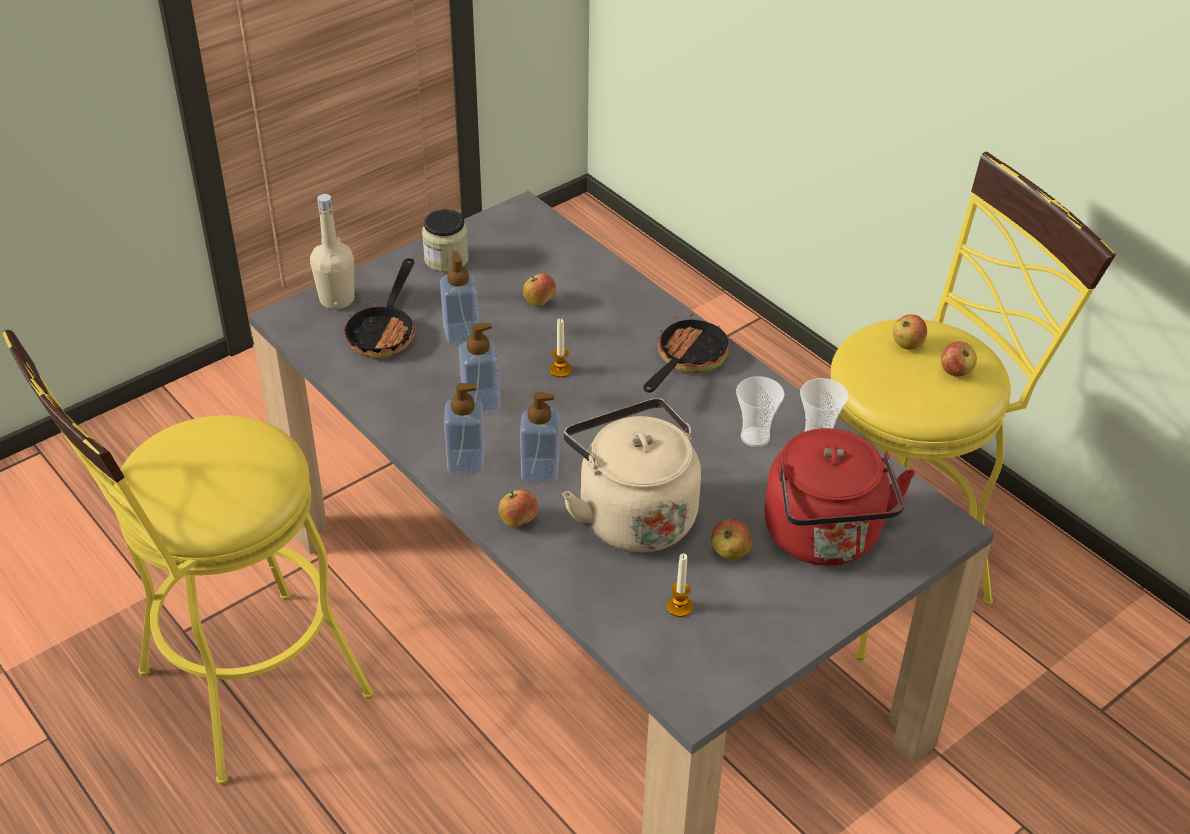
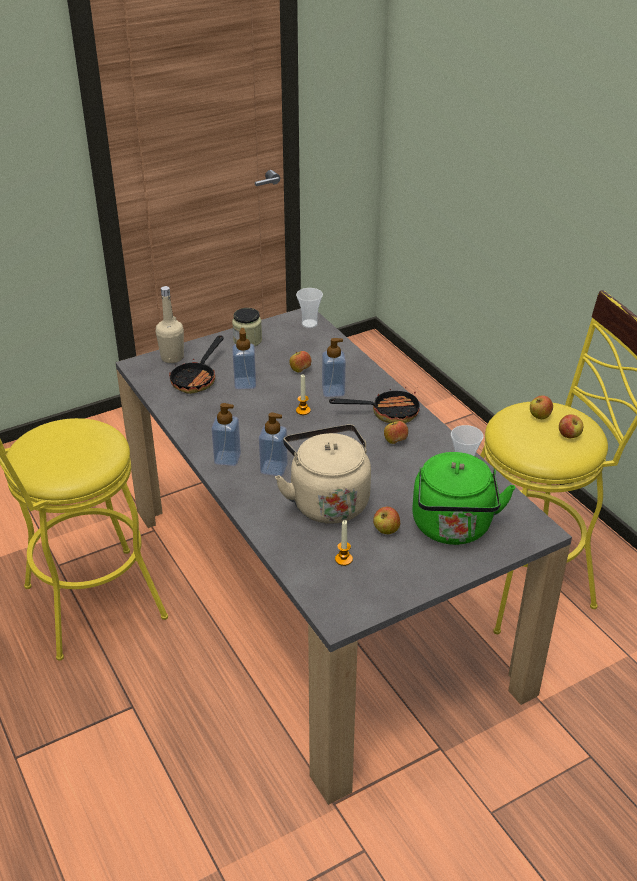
camera: 10 degrees right, 5 degrees down
(481, 401) = (246, 424): soap dispenser -> soap dispenser (333, 391)
(518, 521) = (251, 497): apple -> apple (395, 441)
(686, 361) = (387, 412): frying pan -> frying pan turned 45 degrees clockwise
(755, 437) = (421, 462): cup -> cup (309, 323)
(825, 539) = (453, 528): red kettle -> green kettle

